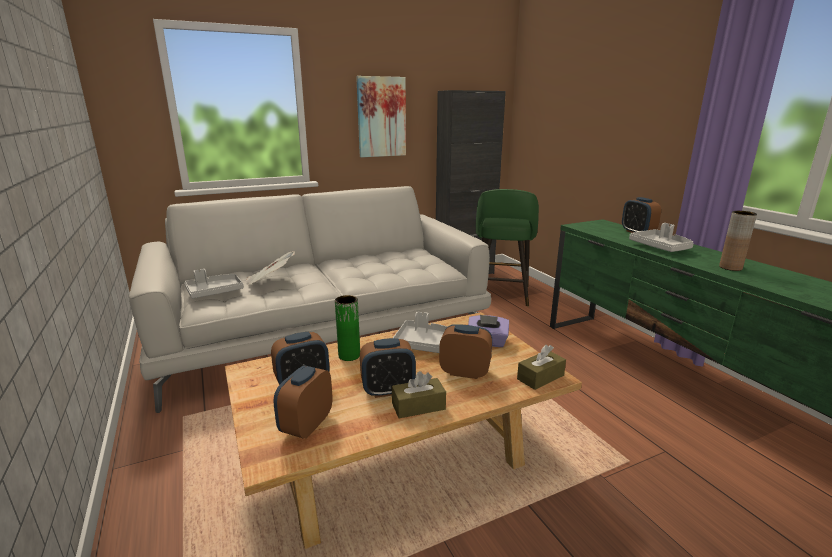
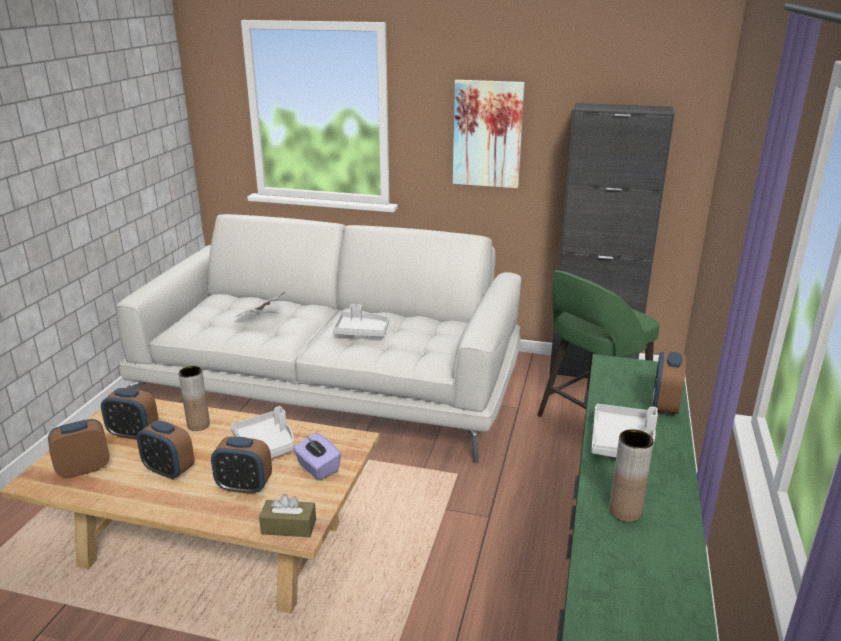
camera: 40 degrees right, 5 degrees up
(214, 292) = (204, 316): grey tray -> grey tray (362, 331)
(349, 355) = (198, 425): green vase -> brown vase
(418, 406) = (162, 495): brown tissue box -> none
(465, 372) = (244, 486): alarm clock -> alarm clock turned 135 degrees clockwise

